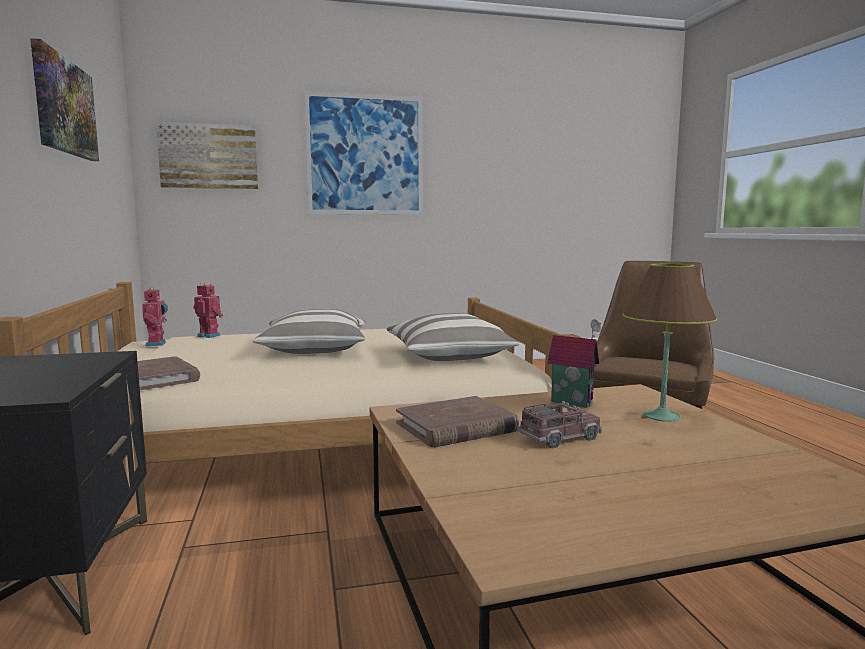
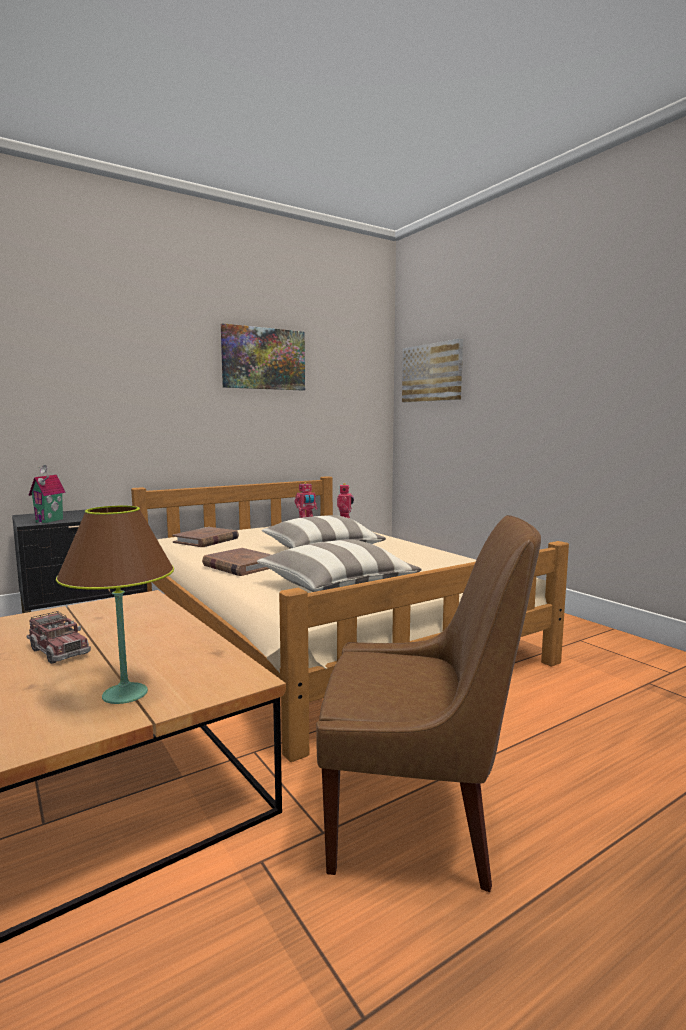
camera: 70 degrees right, 0 degrees up
(365, 155) = (553, 352): picture -> none
(456, 427) = (98, 617): brown book -> brown book (240, 566)
(573, 402) = (182, 650): toy house -> toy house (51, 521)

